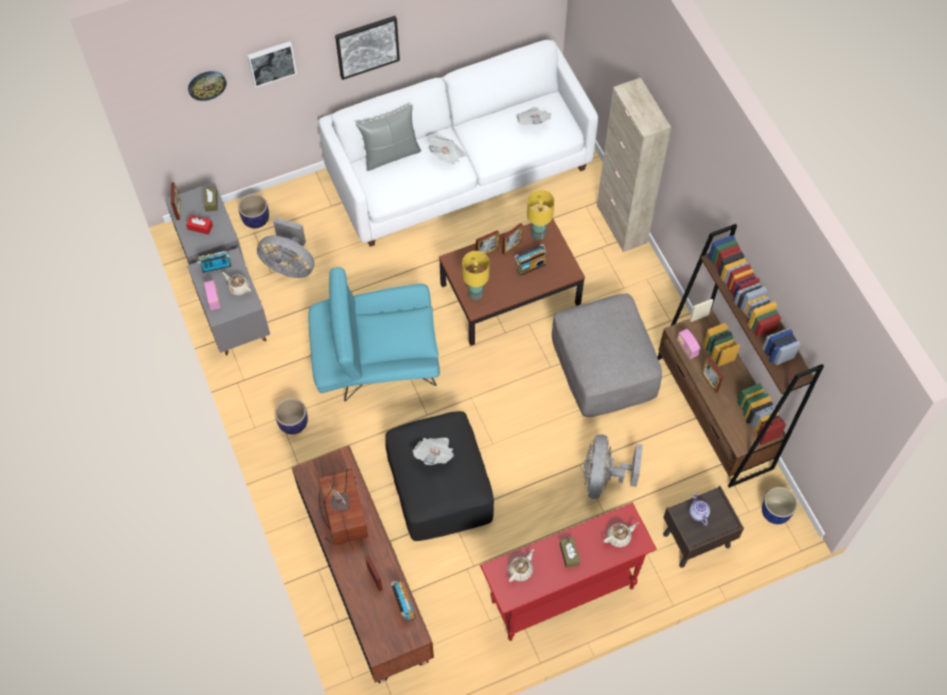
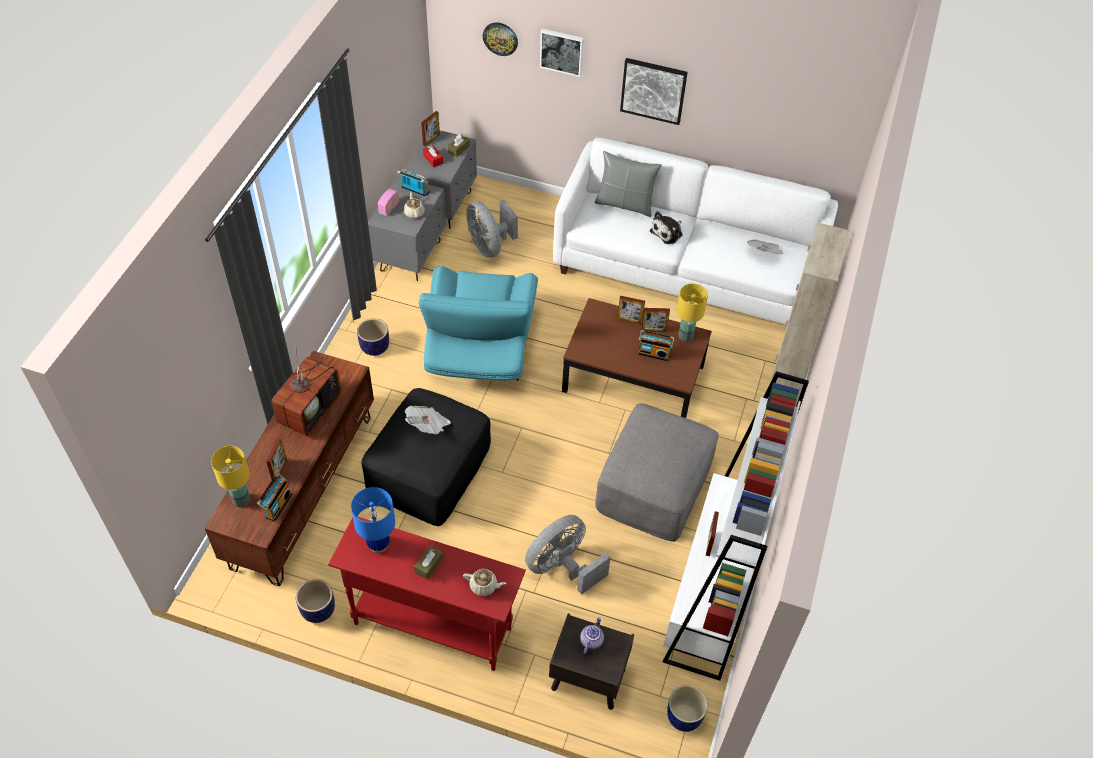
camera: 40 degrees right, 10 degrees down
(256, 220) = (499, 202): planter -> planter (318, 610)
(376, 360) = (480, 350): turquoise armchair -> turquoise armchair turned 120 degrees counterclockwise
(447, 156) = (667, 232): newspaper -> plush toy
(476, 294) = (588, 342): yellow table lamp -> yellow table lamp (241, 500)
(520, 570) = (378, 544): beige teapot -> blue table lamp
(687, 348) = (717, 502): radio -> none
(714, 413) = (712, 593): brown bookcase -> white bookcase

